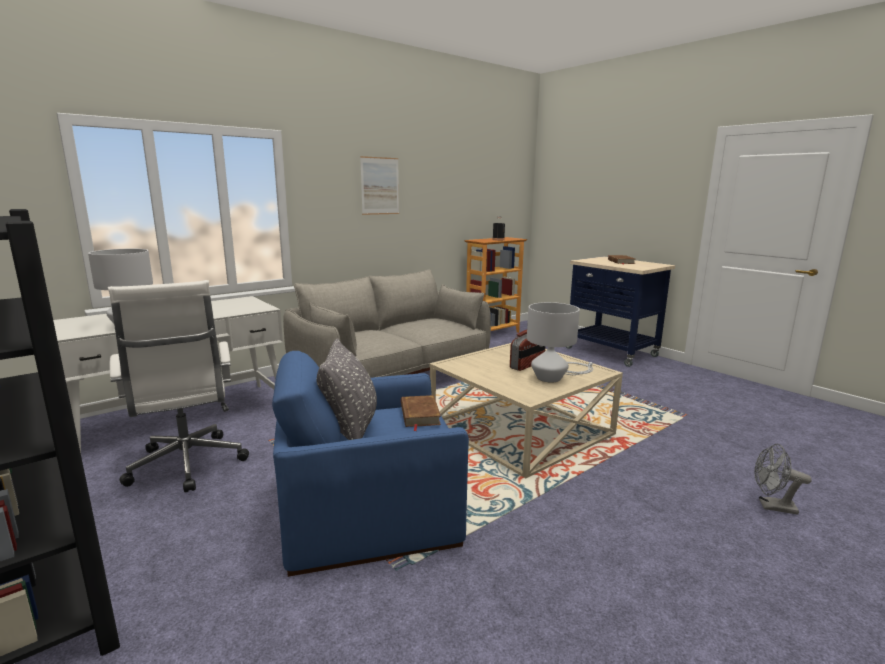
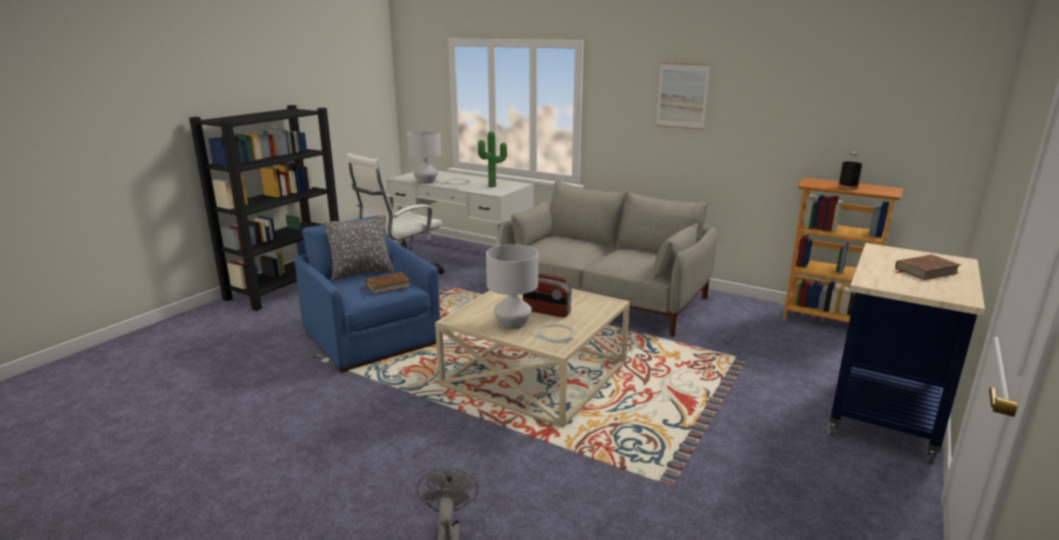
camera: 70 degrees right, 5 degrees up
(231, 306) = (493, 186): none -> potted plant

